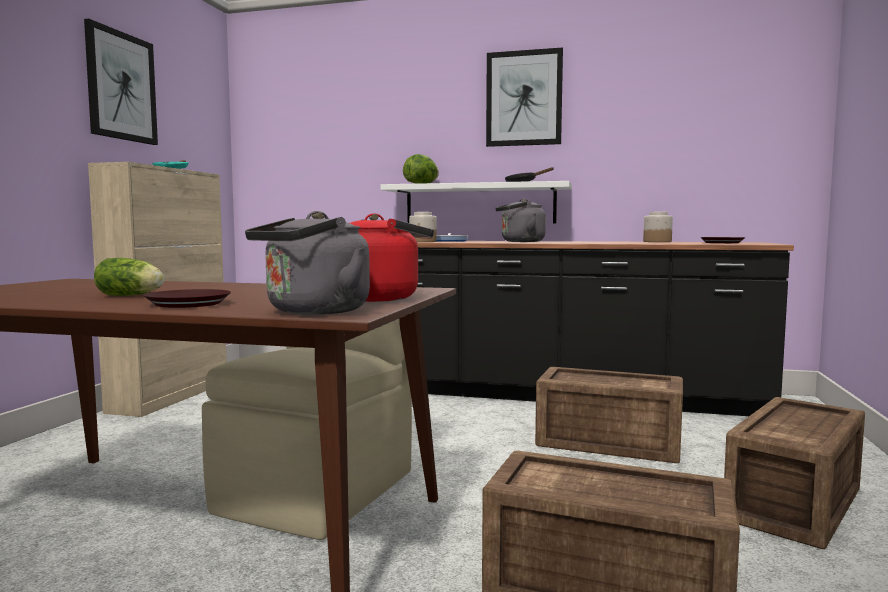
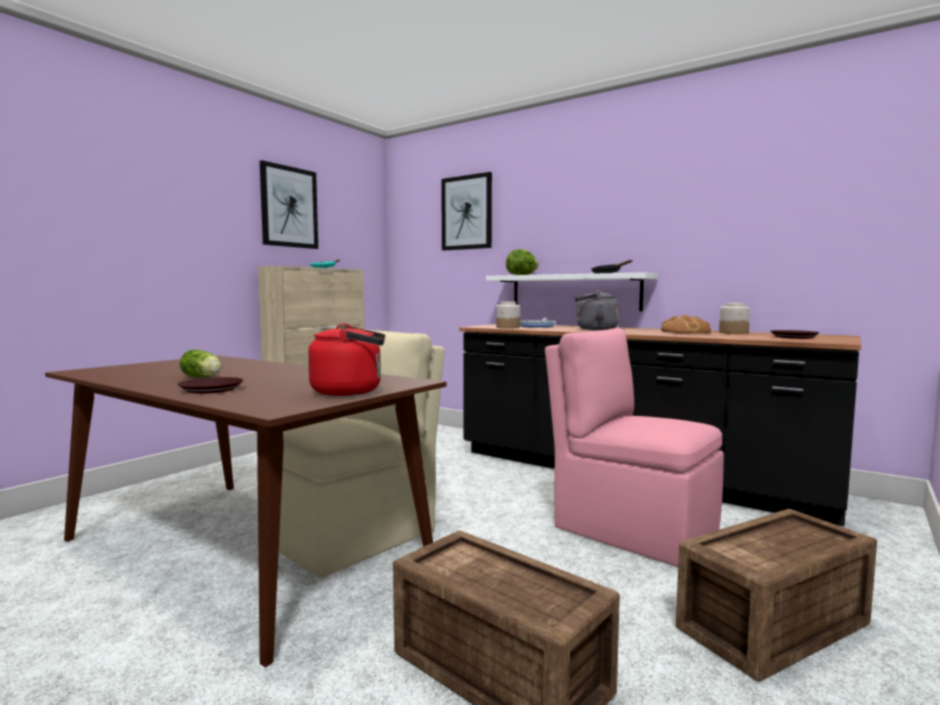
camera: 20 degrees right, 0 degrees up
(313, 311) = (264, 404): grey kettle -> none
(524, 98) = (614, 195): picture -> picture (467, 212)
(606, 443) = (631, 528): crate -> pink chair
(614, 242) = (685, 332): none -> bread

